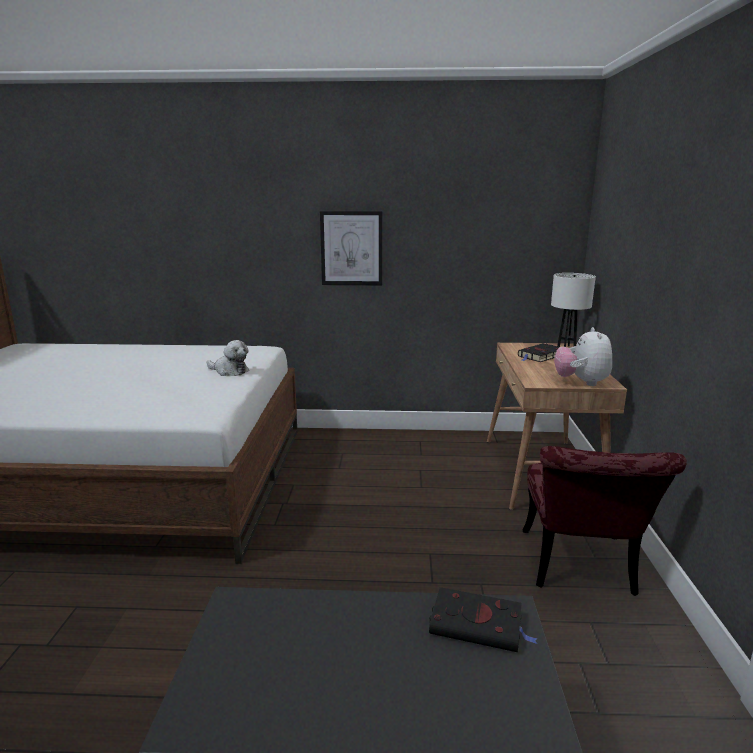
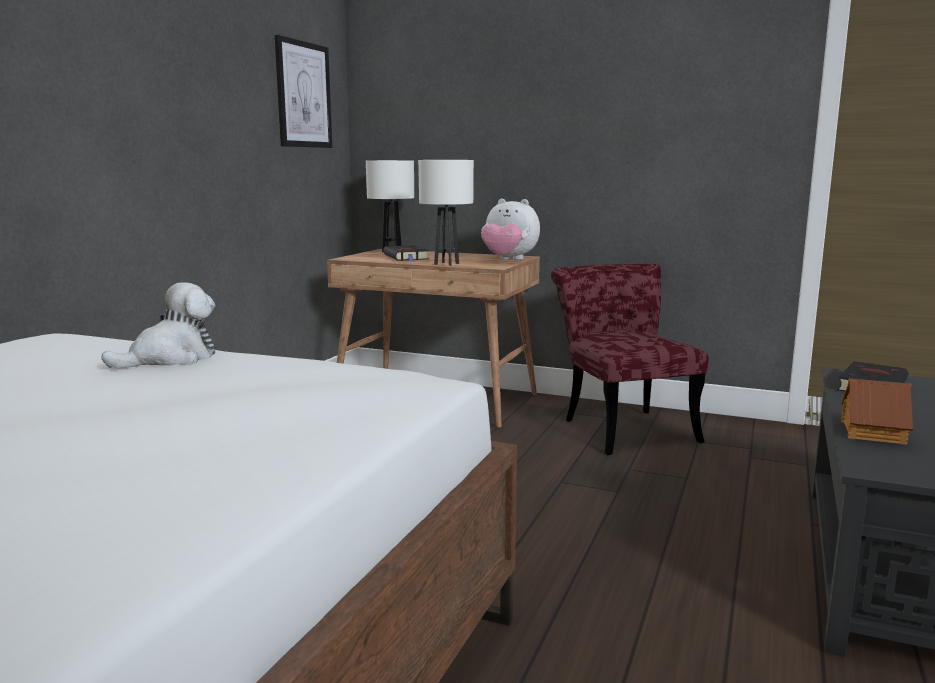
camera: 70 degrees left, 5 degrees down
(317, 609) = (871, 432): none -> toy house
(351, 248) = (121, 122): picture -> picture (303, 95)
(525, 369) = (446, 264): none -> white table lamp
(580, 570) = (622, 427): red chair -> red chair turned 135 degrees counterclockwise

